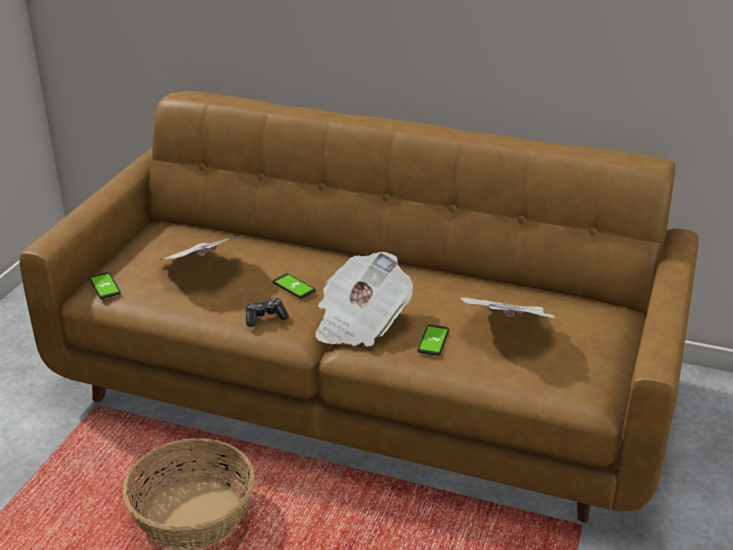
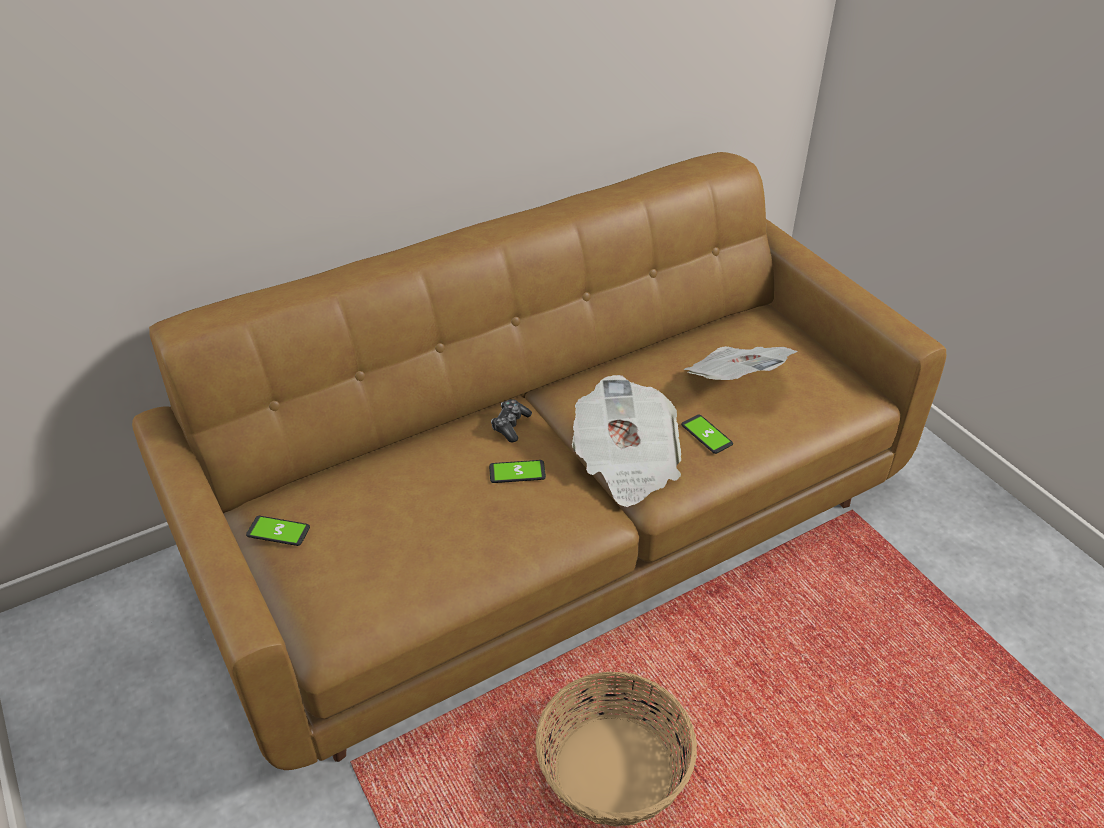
camera: 50 degrees left, 10 degrees up
(104, 286) = (333, 621): phone -> phone (278, 531)
(201, 268) = (399, 521): newspaper -> none
(265, 317) = (548, 522): game controller -> game controller (510, 425)

